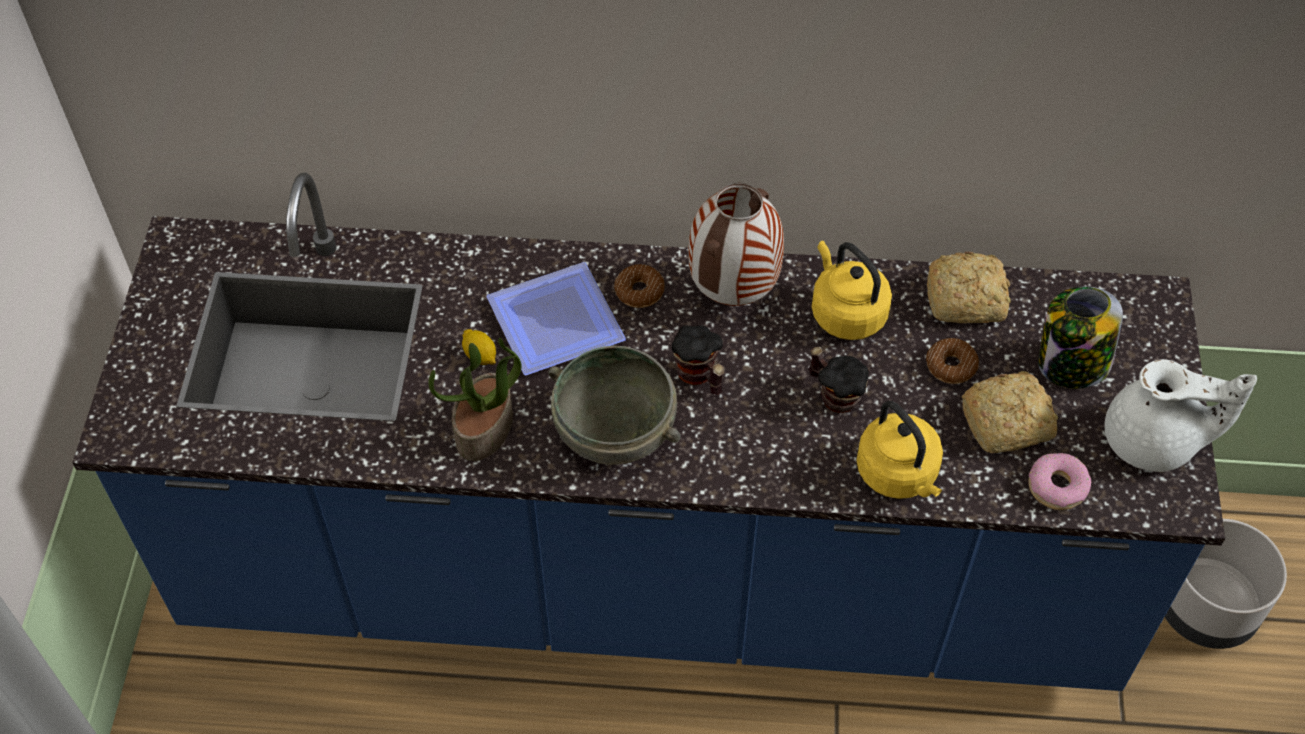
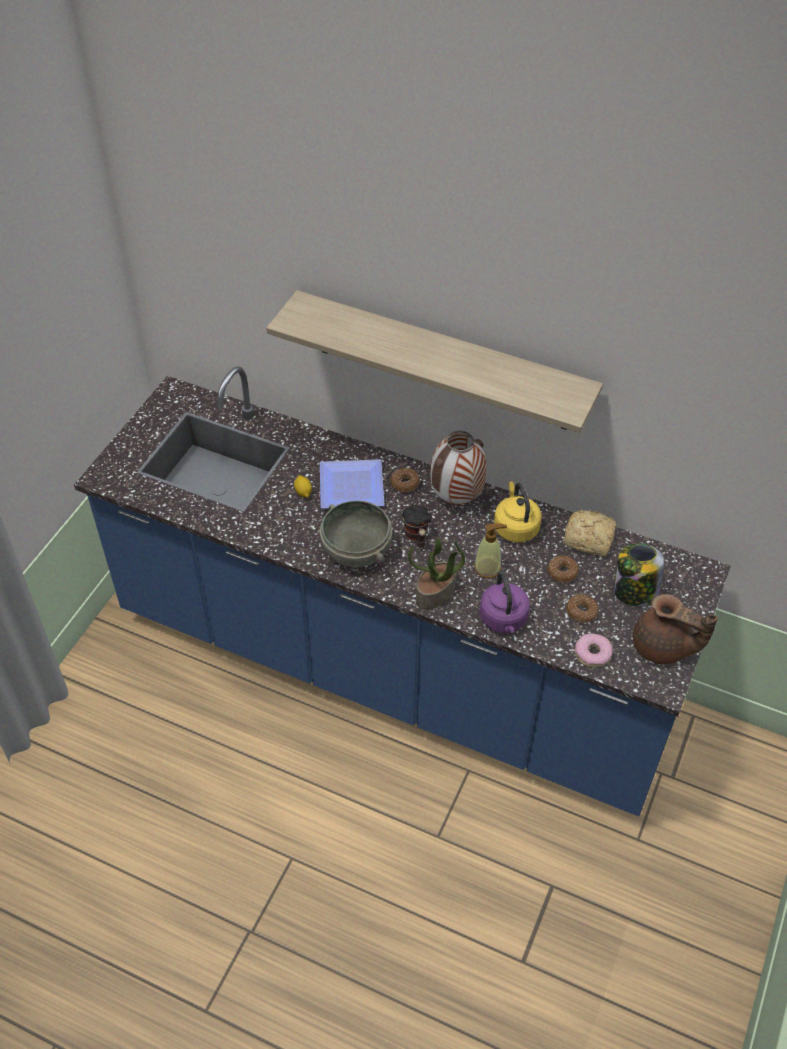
camera: 20 degrees right, 5 degrees down
(485, 429) = (288, 529): potted plant -> potted plant (435, 593)
(676, 76) = (442, 362): none -> shelf
(834, 394) = (487, 568): mug -> soap dispenser
(899, 474) = (503, 620): yellow kettle -> purple kettle
(1009, 422) = (581, 612): bread -> donut
(1154, 442) = (663, 648): white teapot -> brown teapot
(1206, 608) = (721, 792): grey planter -> none

